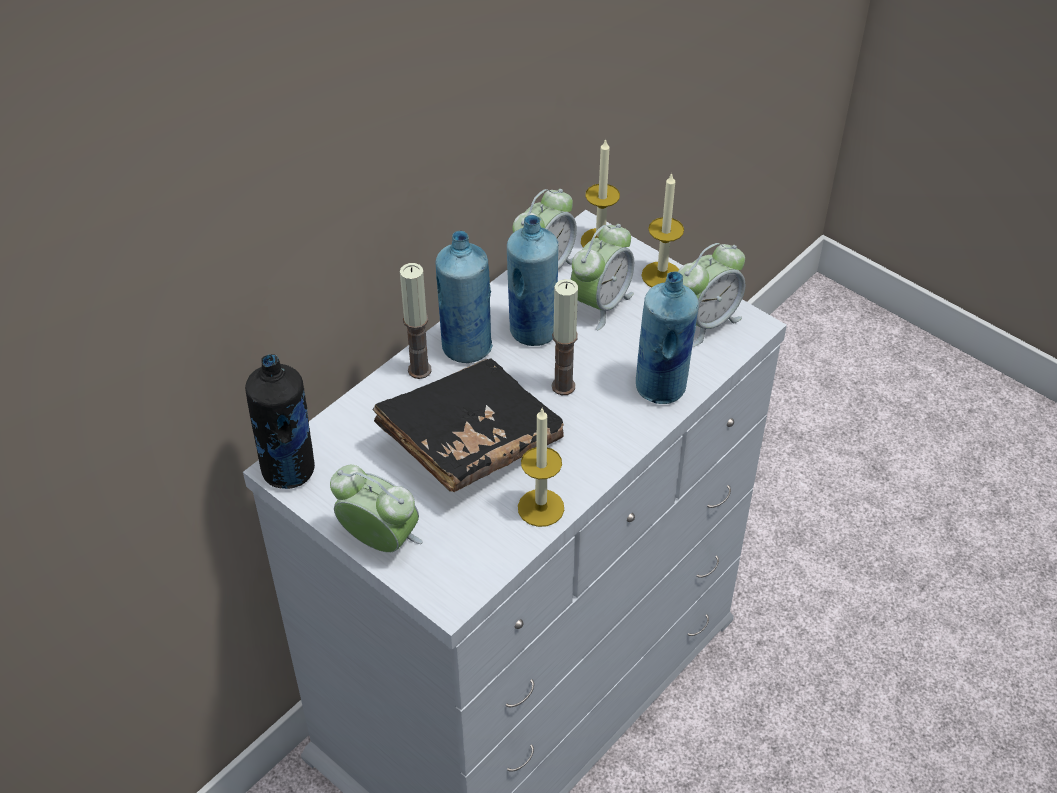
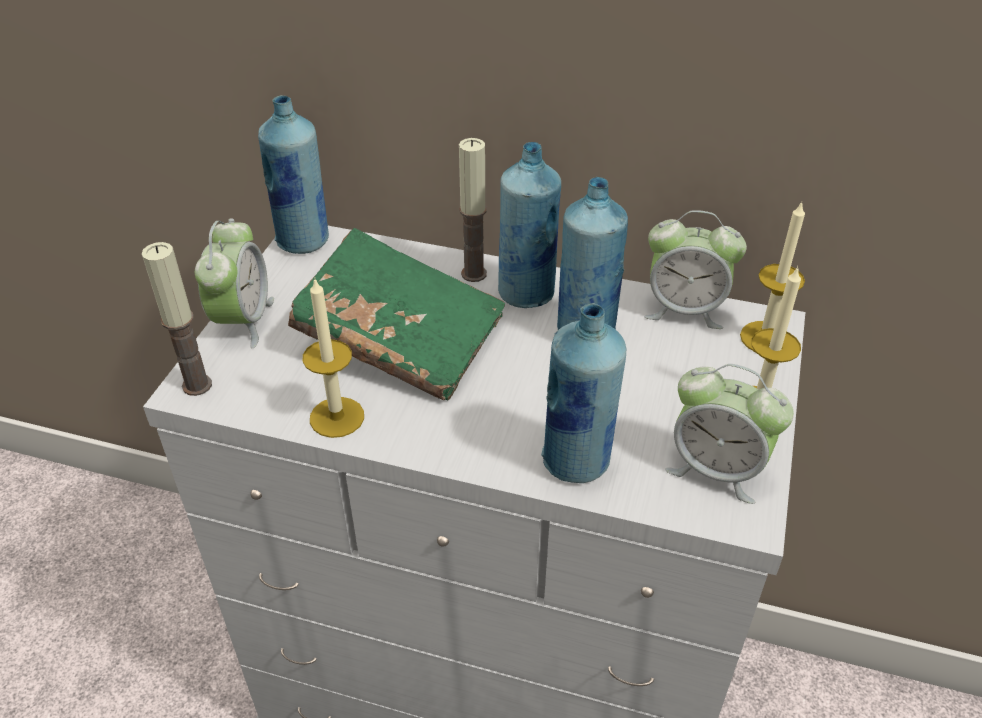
camera: 65 degrees right, 5 degrees down
(289, 470) = (303, 241): black bottle -> blue bottle
(471, 441) = (400, 337): black book -> green book
(563, 386) = (521, 379): candle -> candle (197, 385)
(601, 304) = (668, 369): alarm clock -> none

